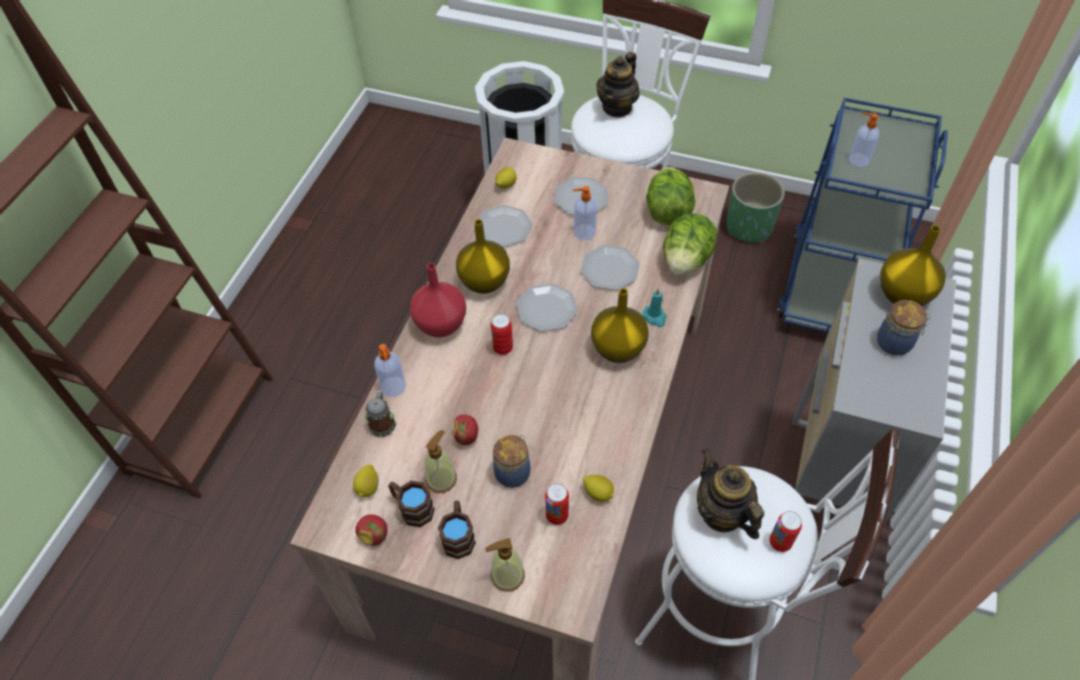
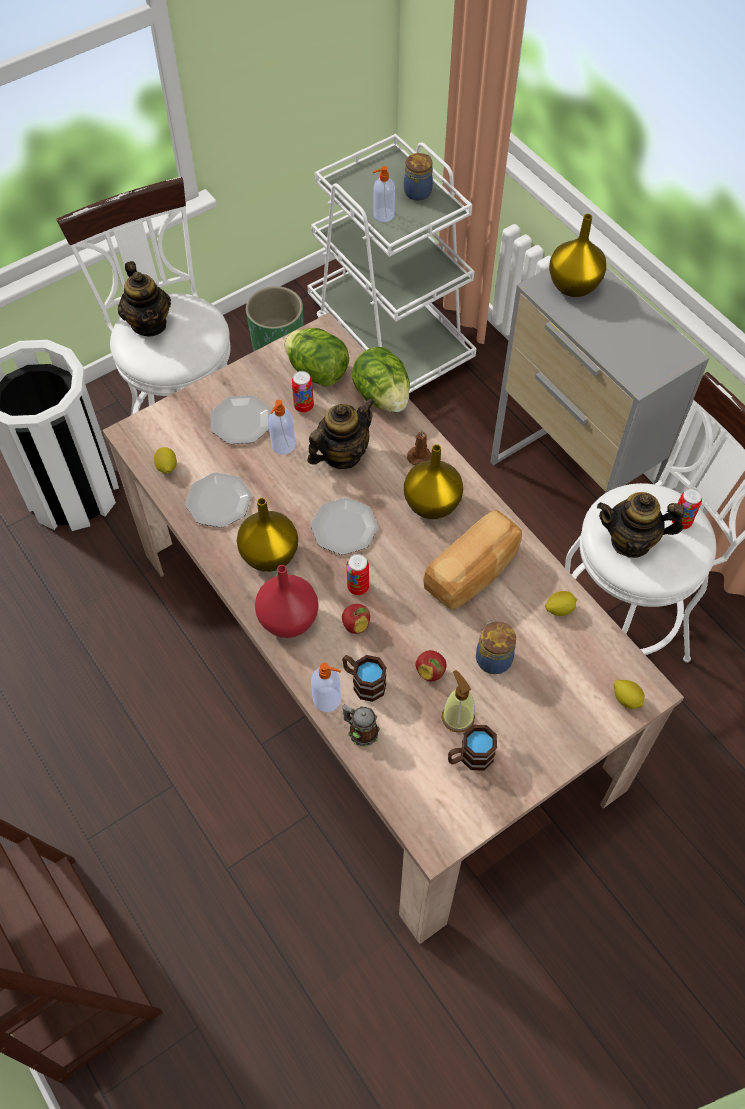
camera: 55 degrees left, 5 degrees up
(368, 487) = (421, 781): lemon -> lemon (626, 699)
(375, 536) = (476, 803): apple -> apple (356, 625)
(459, 536) = (523, 736): brown mug -> brown mug (363, 682)
(507, 576) = (587, 722): soap dispenser -> none
(557, 515) = (558, 652): can -> can (303, 406)
(580, 413) = (473, 572): none -> bread
(609, 269) = (341, 454): plate -> teapot
(655, 317) = (421, 457): turquoise candle -> brown candle
(833, 284) = (390, 337): blue cart -> white cart
(895, 343) = (611, 322): jar -> jar (418, 191)

